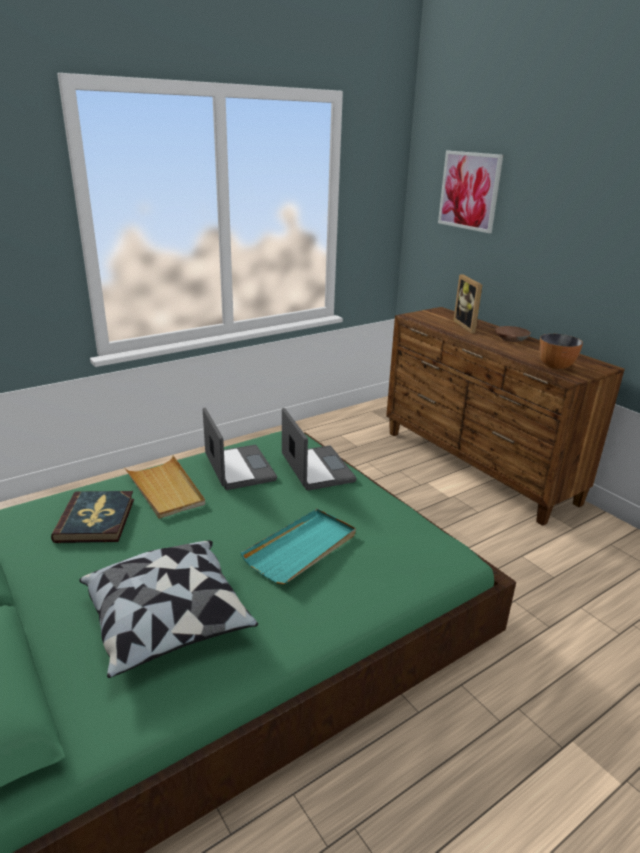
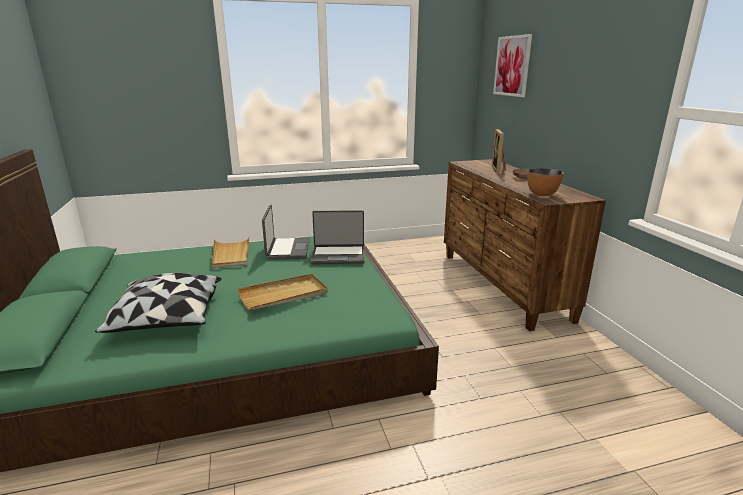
camera: 20 degrees right, 5 degrees down
(96, 520) = (177, 264): book -> none
(302, 548) = (284, 295): turquoise tray -> beige tray
(316, 469) = (338, 255): laptop -> laptop turned 90 degrees clockwise

